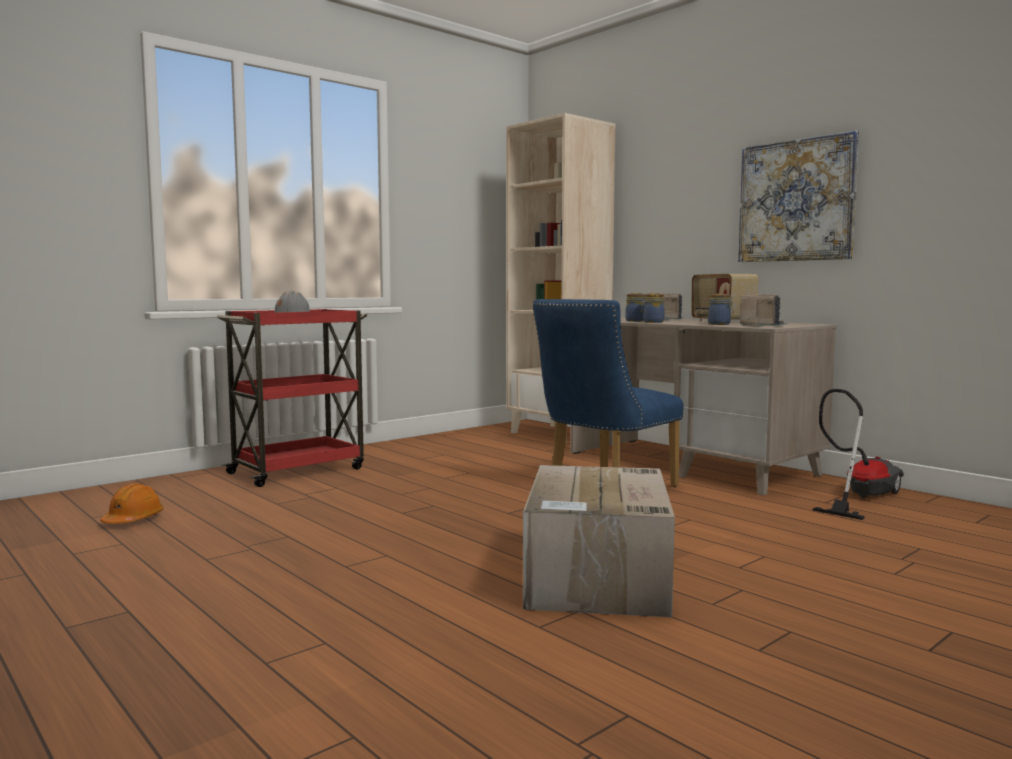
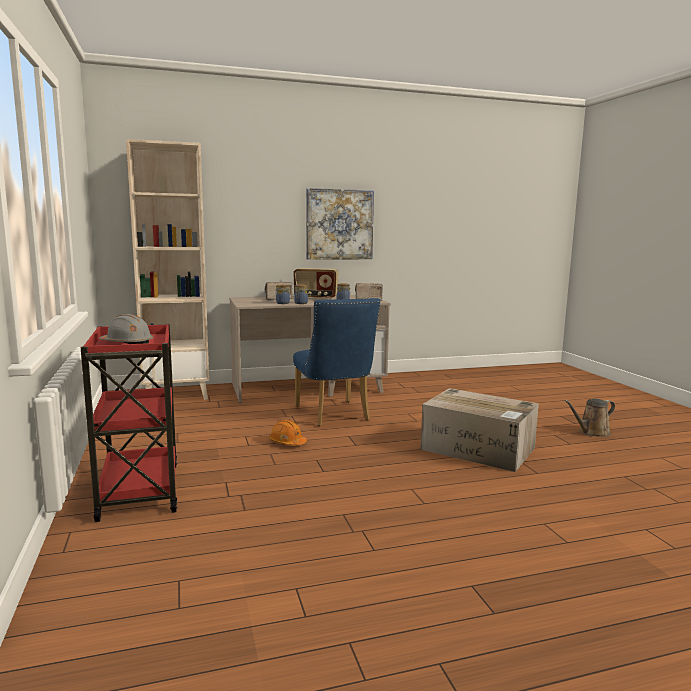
camera: 65 degrees left, 5 degrees up
(133, 520) = (219, 581): orange hard hat -> orange hard hat (287, 442)
(858, 497) = (403, 381): vacuum cleaner -> none
(891, 672) = (591, 432): none -> brown watering can

